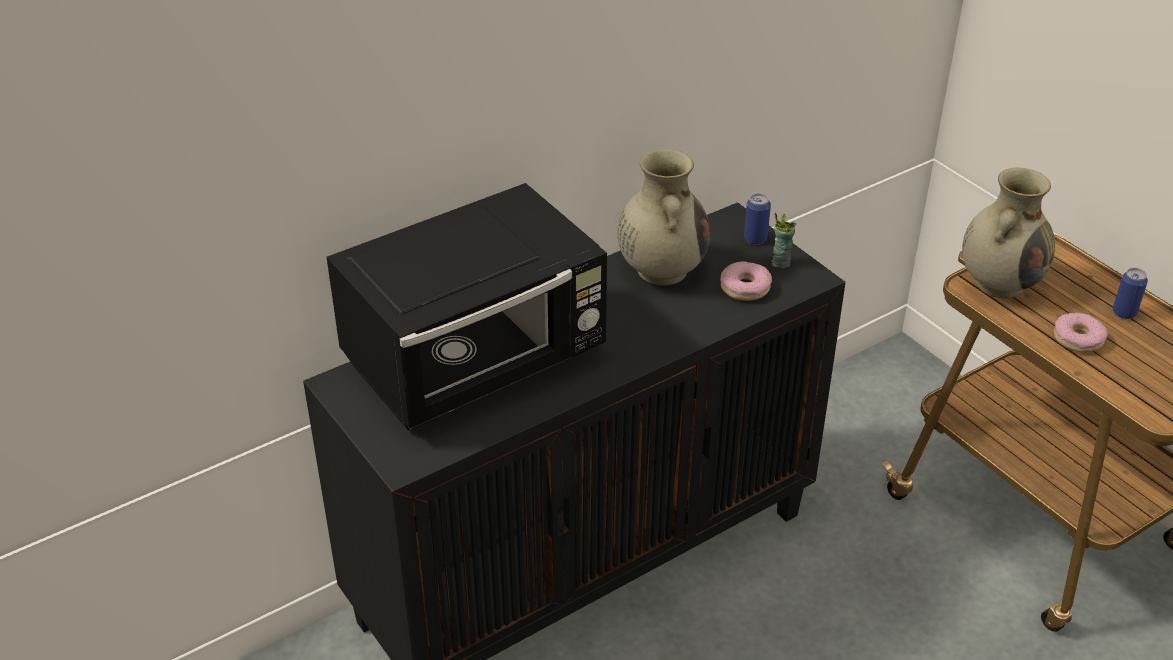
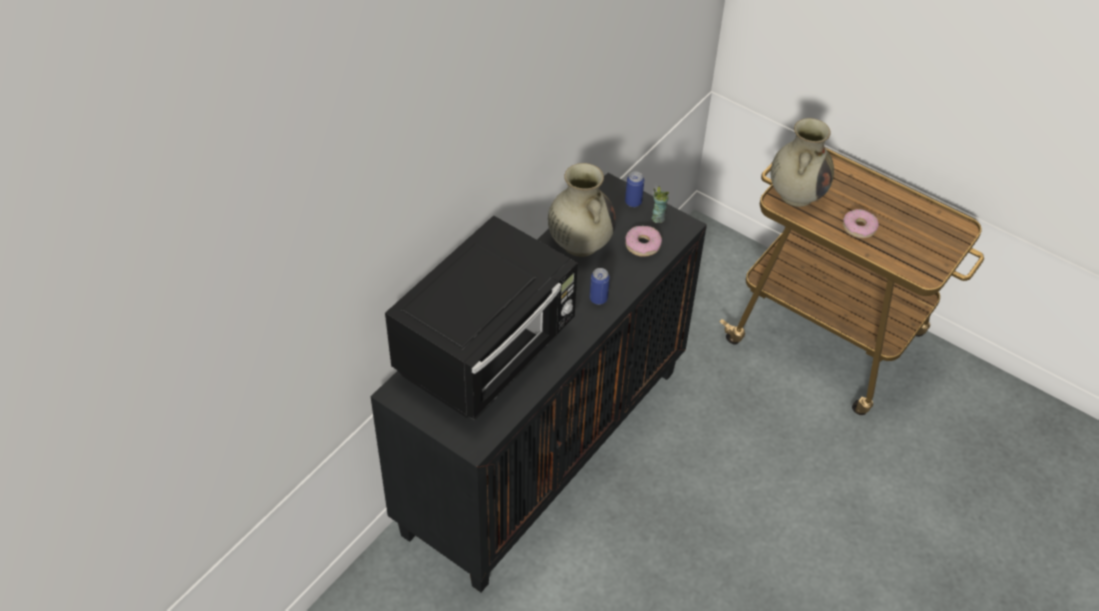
camera: 20 degrees left, 10 degrees up
(1124, 313) = (881, 200): can -> can (598, 299)

